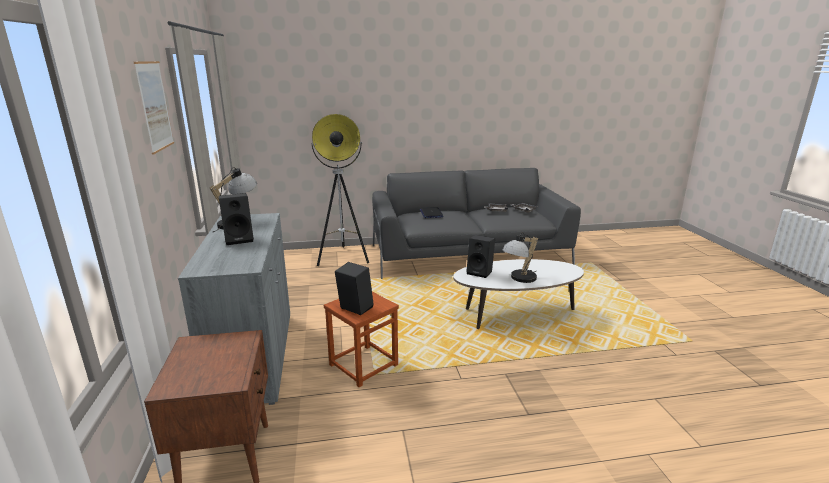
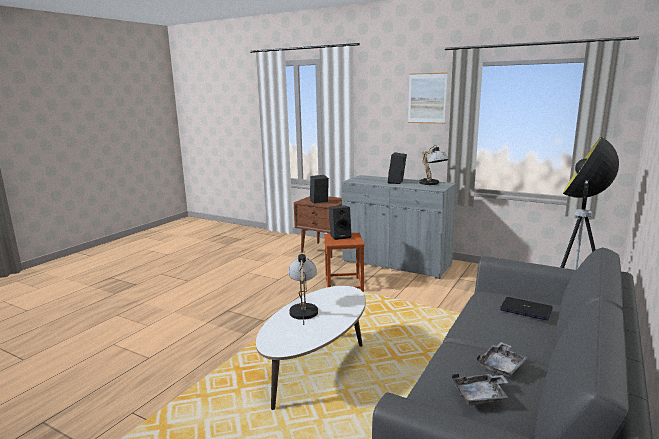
camera: 130 degrees right, 5 degrees down
(480, 272) = (344, 299): black speaker -> black speaker (319, 202)

